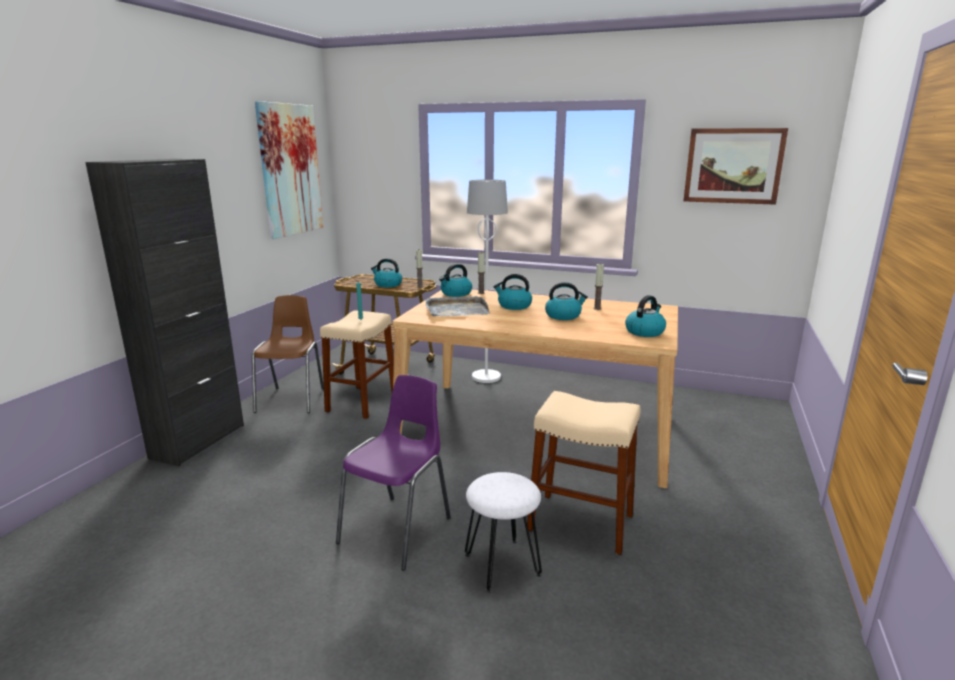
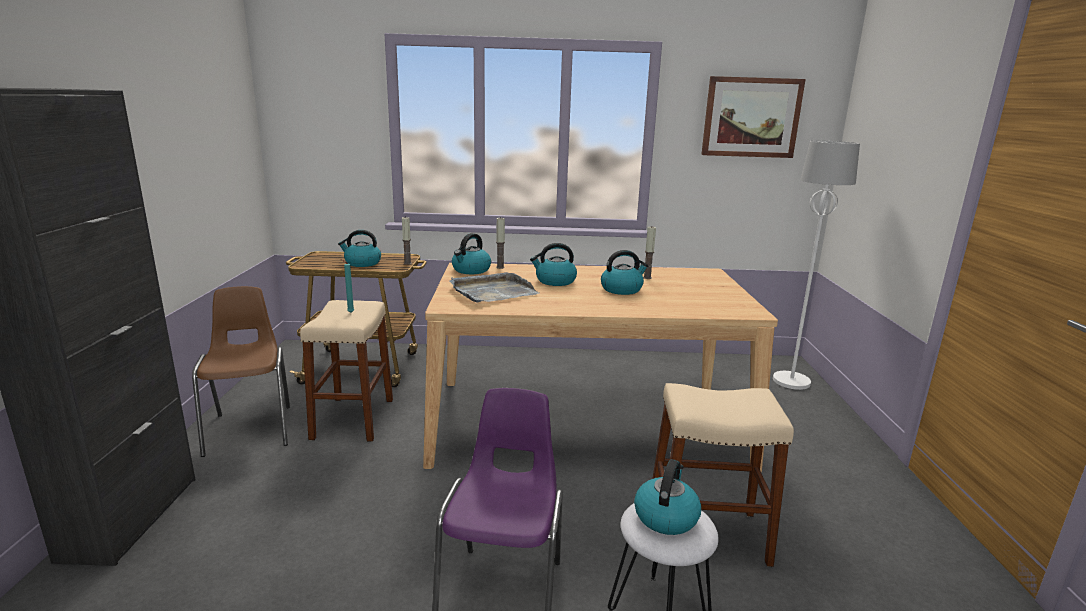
camera: 20 degrees left, 0 degrees up
(290, 170) = (212, 114): picture -> none
(486, 377) = (491, 366): white floor lamp -> white floor lamp (791, 381)
(644, 332) = (724, 301): kettle -> kettle (665, 516)

